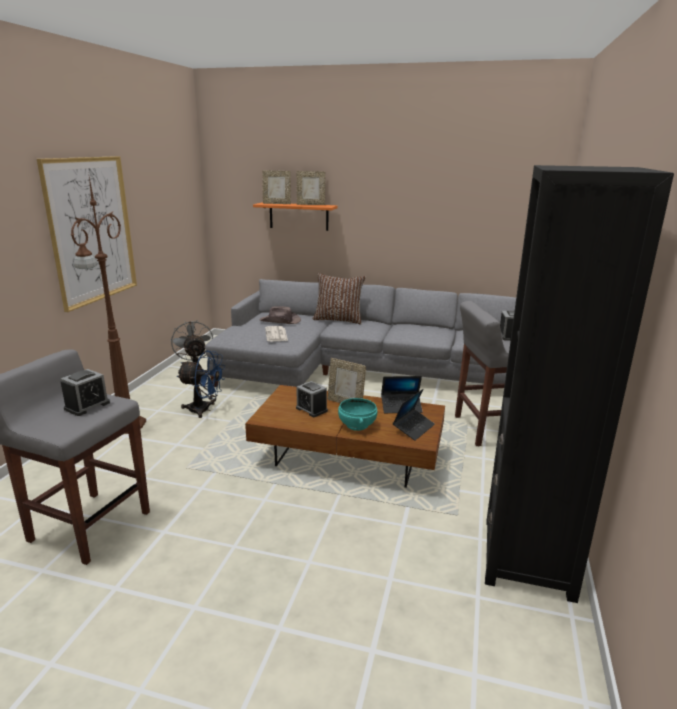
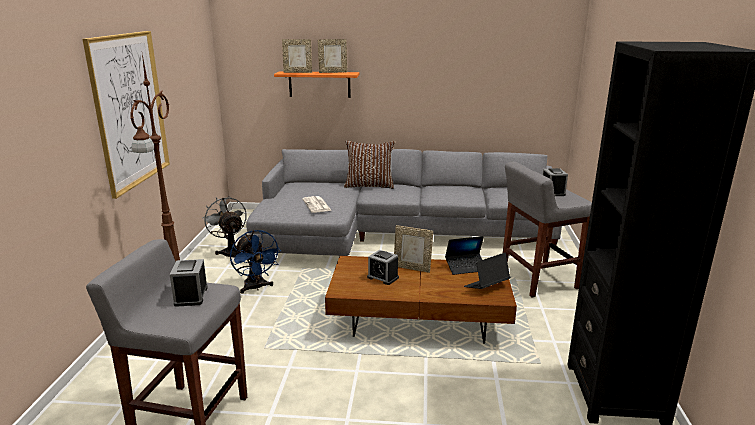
camera: 10 degrees left, 0 degrees up
(87, 406) = (191, 296): alarm clock -> alarm clock turned 150 degrees clockwise
(204, 410) = (256, 288): blue fan -> blue fan turned 60 degrees clockwise
(280, 321) = (313, 191): brown hat -> none
(356, 425) = (433, 289): turquoise bowl -> none
(413, 428) = (486, 286): laptop -> laptop turned 150 degrees counterclockwise

